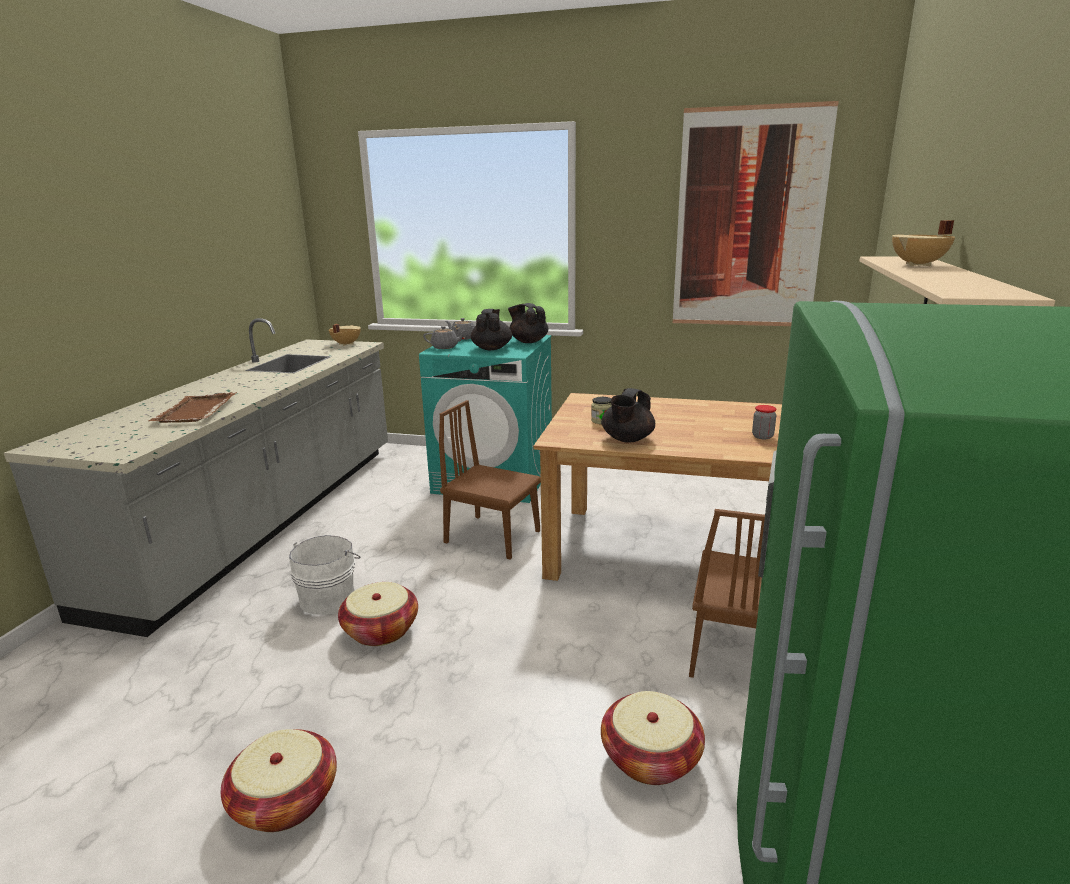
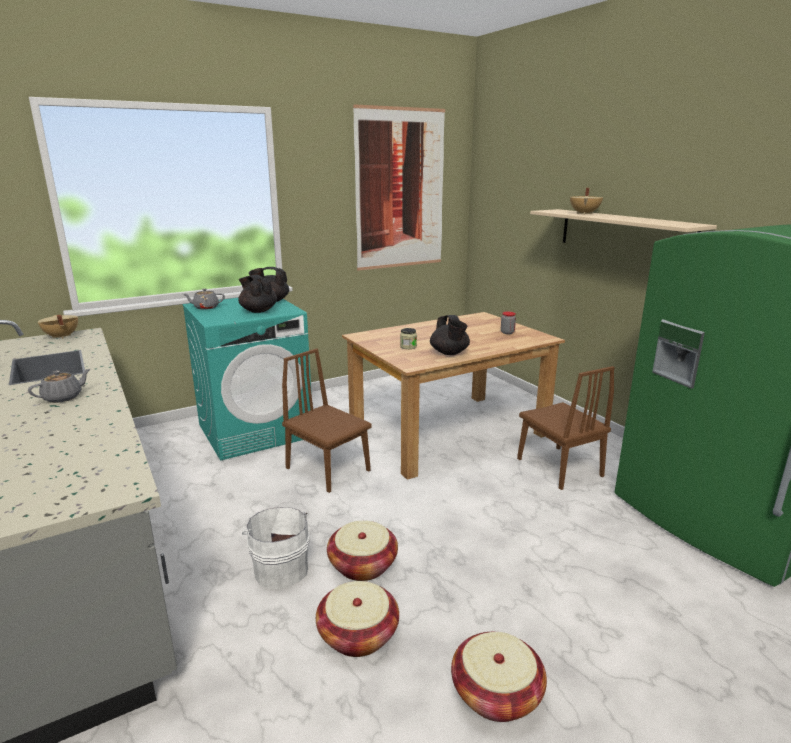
camera: 45 degrees left, 0 degrees up
(195, 411) = (81, 432): brown tray -> none
(445, 347) = (213, 317): grey teapot -> grey teapot (63, 397)
(492, 536) = (328, 469): brown chair -> brown chair turned 60 degrees clockwise
(650, 757) = (607, 535): basket -> basket (358, 635)

